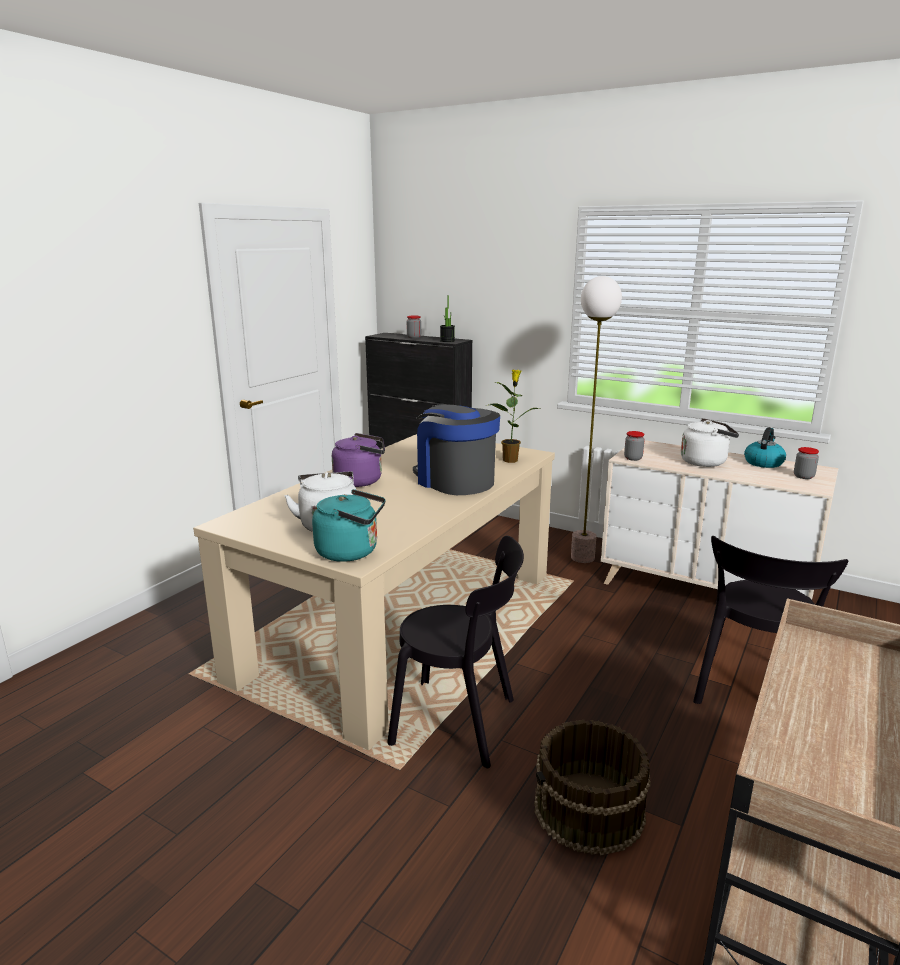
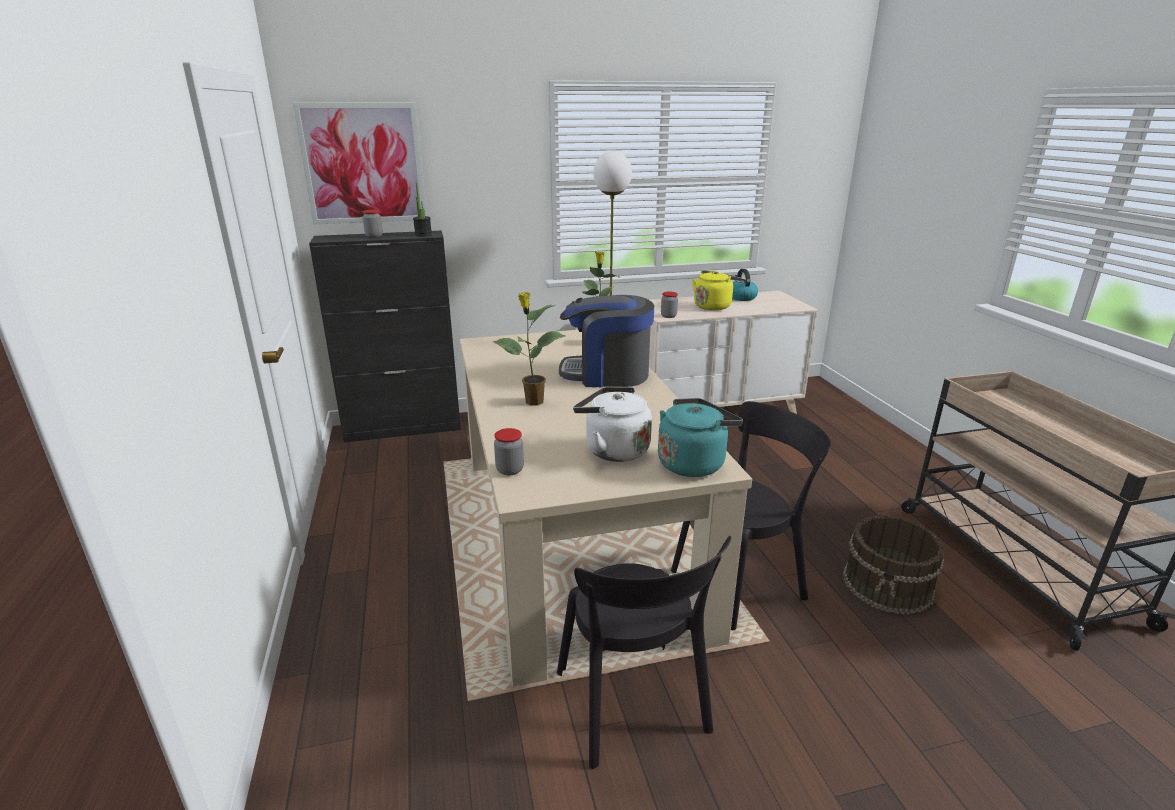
camera: 45 degrees left, 5 degrees up
(361, 481) = (533, 402): purple kettle -> potted plant
(424, 278) = (363, 164): none -> picture
(706, 462) = (713, 306): white kettle -> yellow kettle
(751, 694) = (835, 465): black chair -> black chair (633, 707)
(803, 476) = (779, 301): jar -> jar (510, 470)

